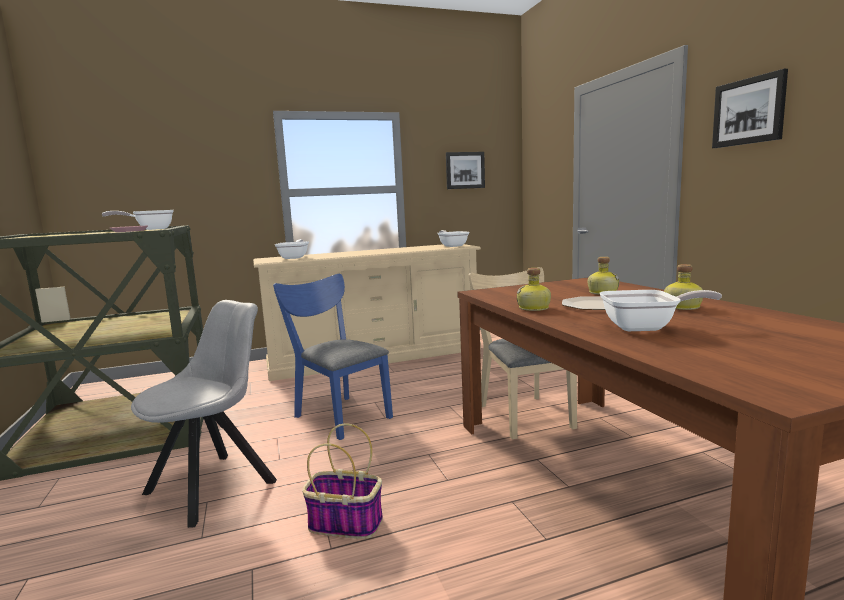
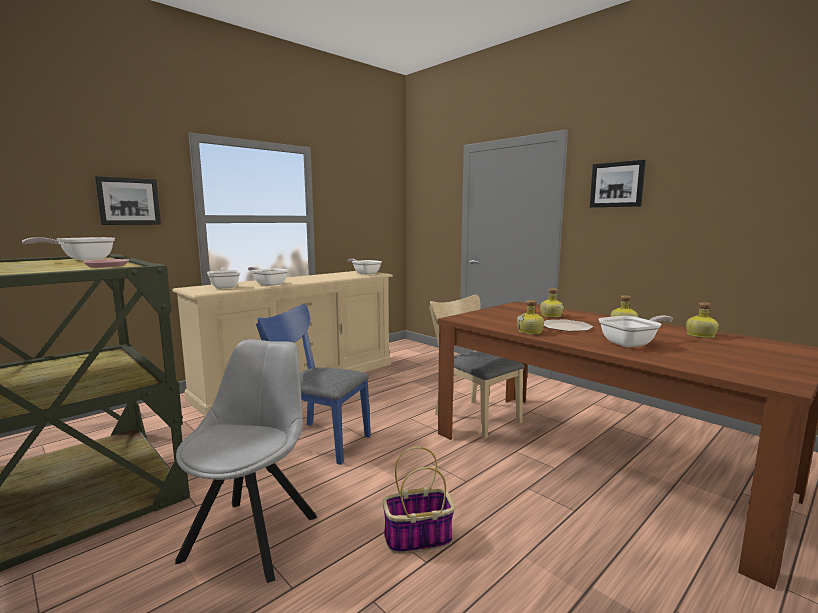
camera: 25 degrees left, 0 degrees up
(335, 255) = (268, 284): none -> frying pan
(465, 170) = (363, 204): picture -> picture (128, 201)
(784, 324) = (700, 335): none -> bottle

